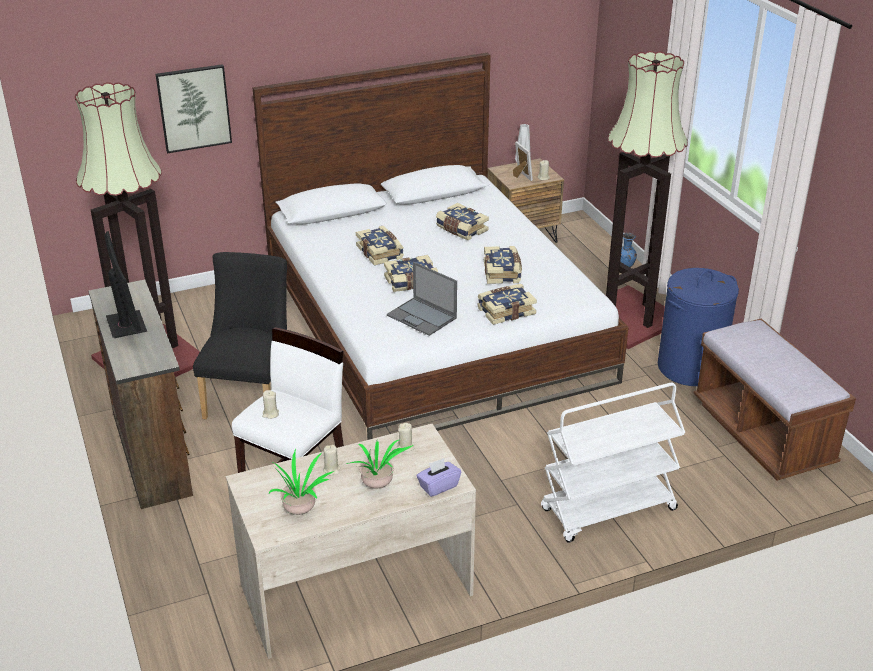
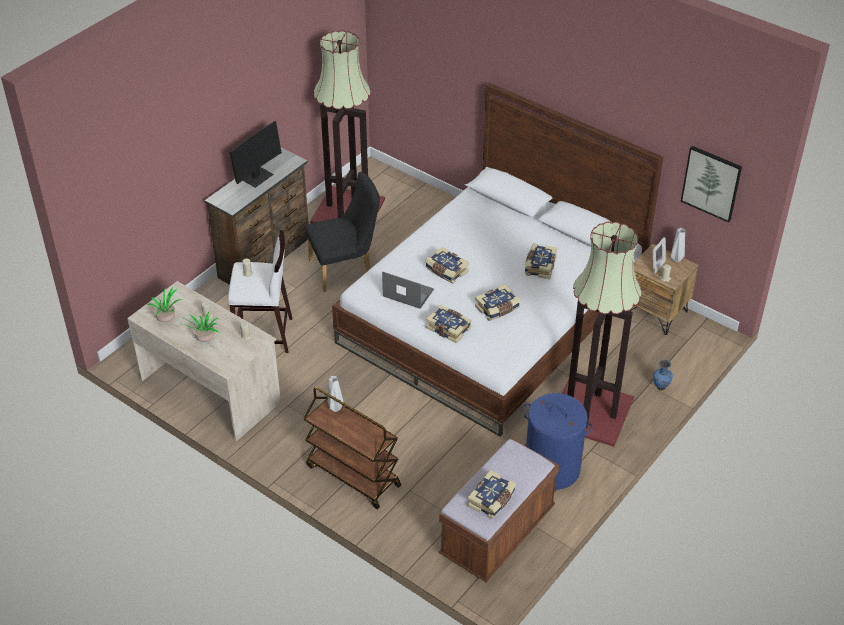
camera: 60 degrees right, 10 degrees up
(194, 108) = (453, 74): picture -> picture (711, 183)
(380, 252) = (472, 242): book -> book (492, 500)
(422, 317) = (407, 293): laptop -> laptop turned 105 degrees clockwise
(438, 486) = (219, 363): purple tissue box -> none
(573, 432) = (334, 408): none -> grey vase
(608, 511) = (352, 476): white cart -> brown cart

